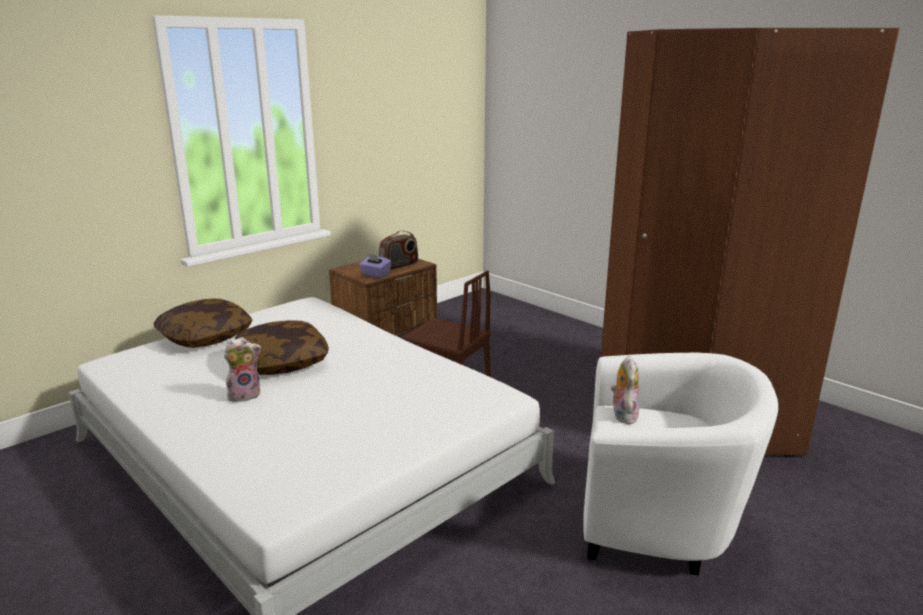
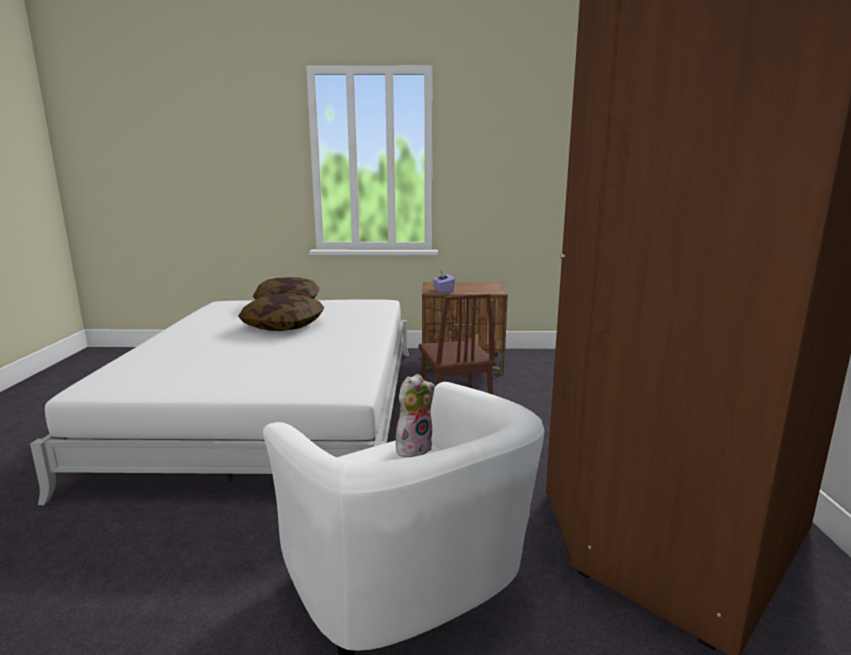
camera: 45 degrees right, 5 degrees down
(245, 394) = (225, 334): plush toy -> none
(399, 265) = (476, 289): radio -> none

